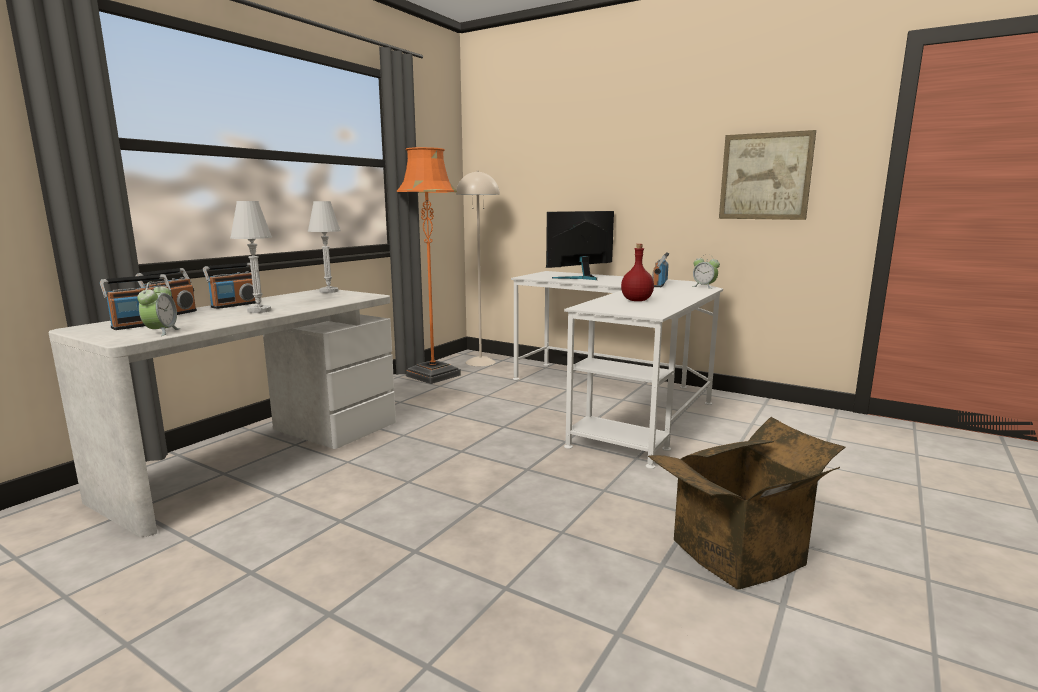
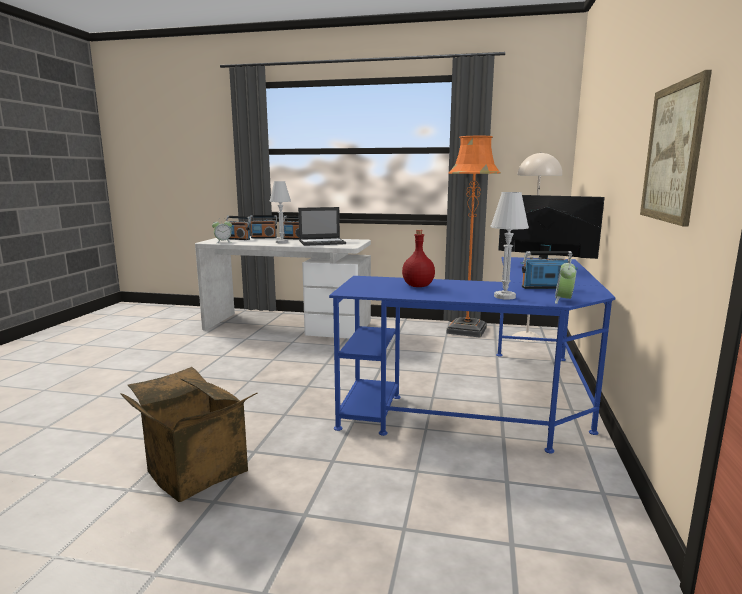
camera: 70 degrees right, 0 degrees up
(310, 300) = (322, 242): none -> laptop
(329, 291) = (356, 241): white table lamp -> white table lamp (504, 296)
(618, 401) = (493, 401): white desk -> blue desk

